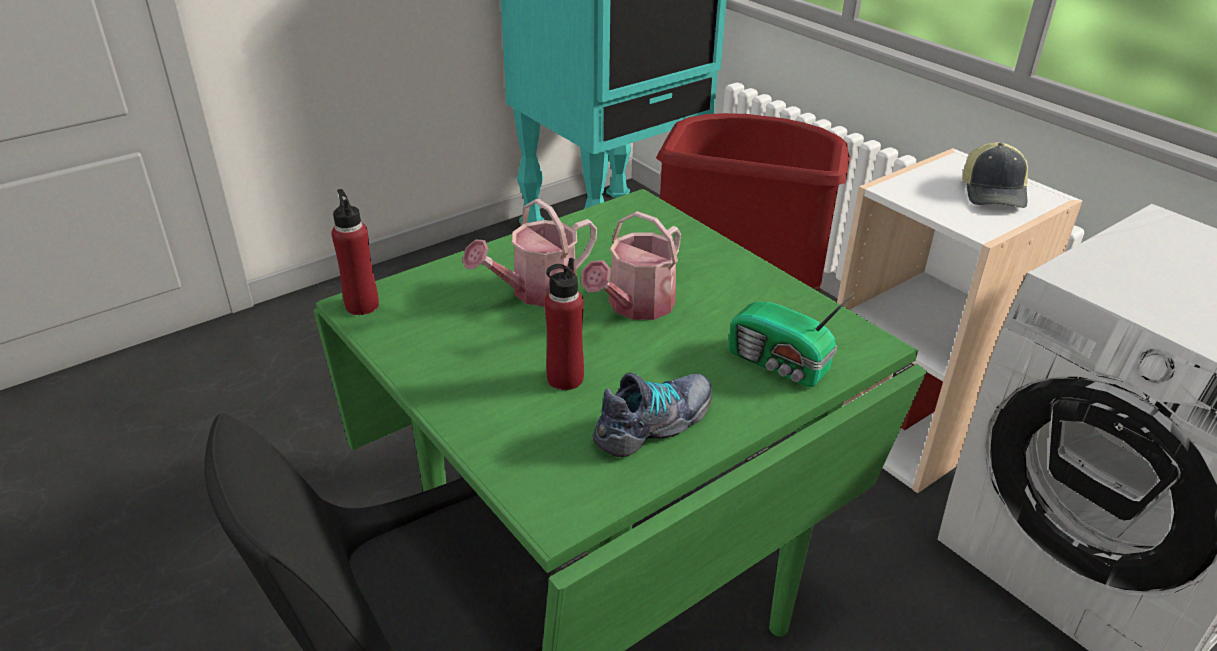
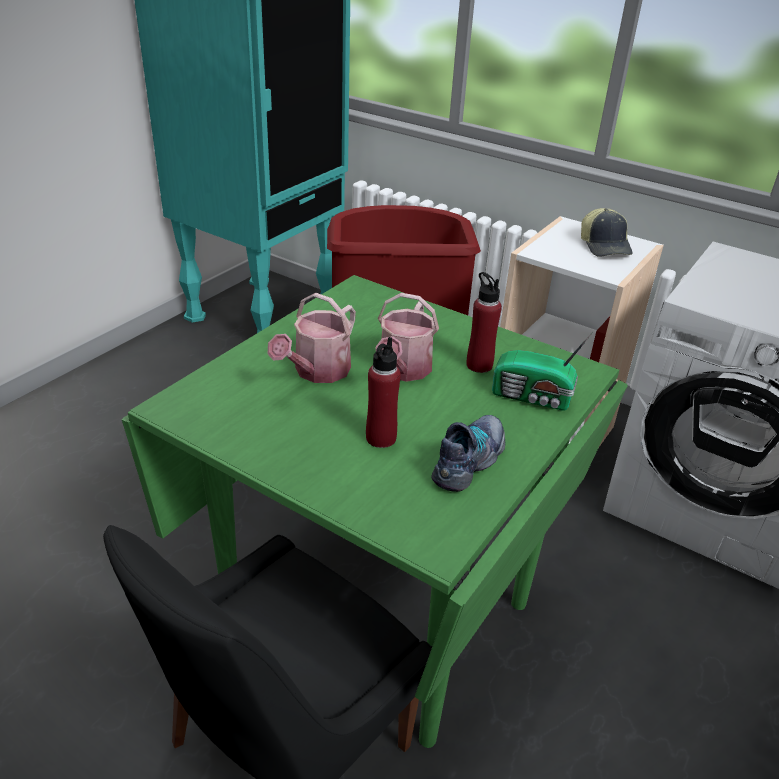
camera: 20 degrees left, 0 degrees up
(362, 305) = (173, 408): red bottle -> red bottle (479, 365)

